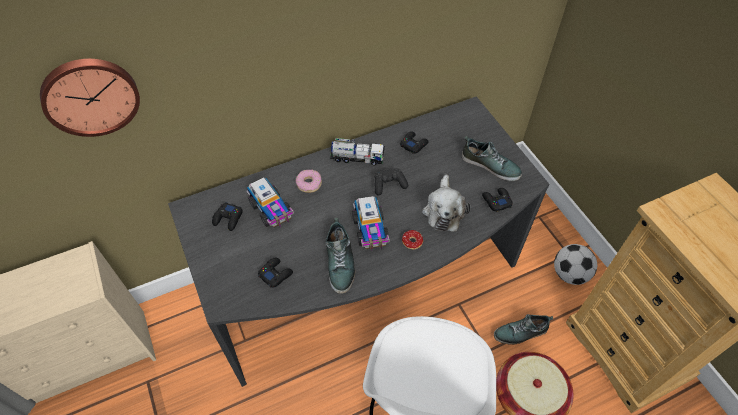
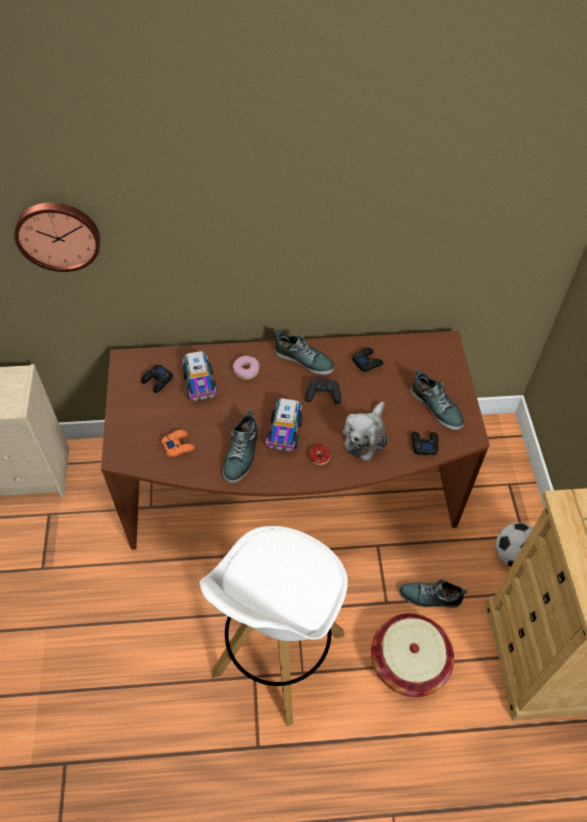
camera: 20 degrees right, 0 degrees up
(275, 274) = (178, 445): black game controller -> orange game controller
(357, 158) = (304, 359): toy truck -> shoe
(366, 282) = (291, 491): grey desk -> brown desk

